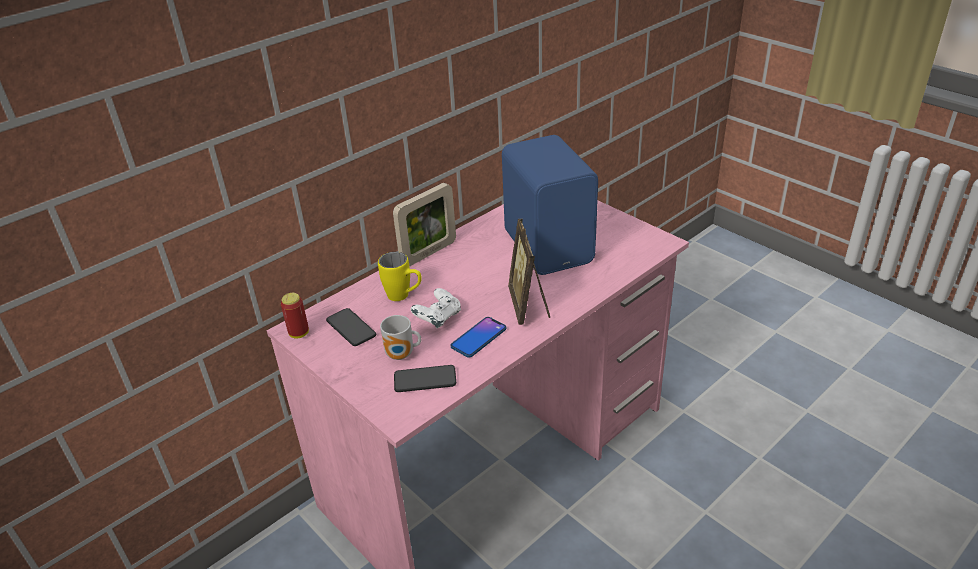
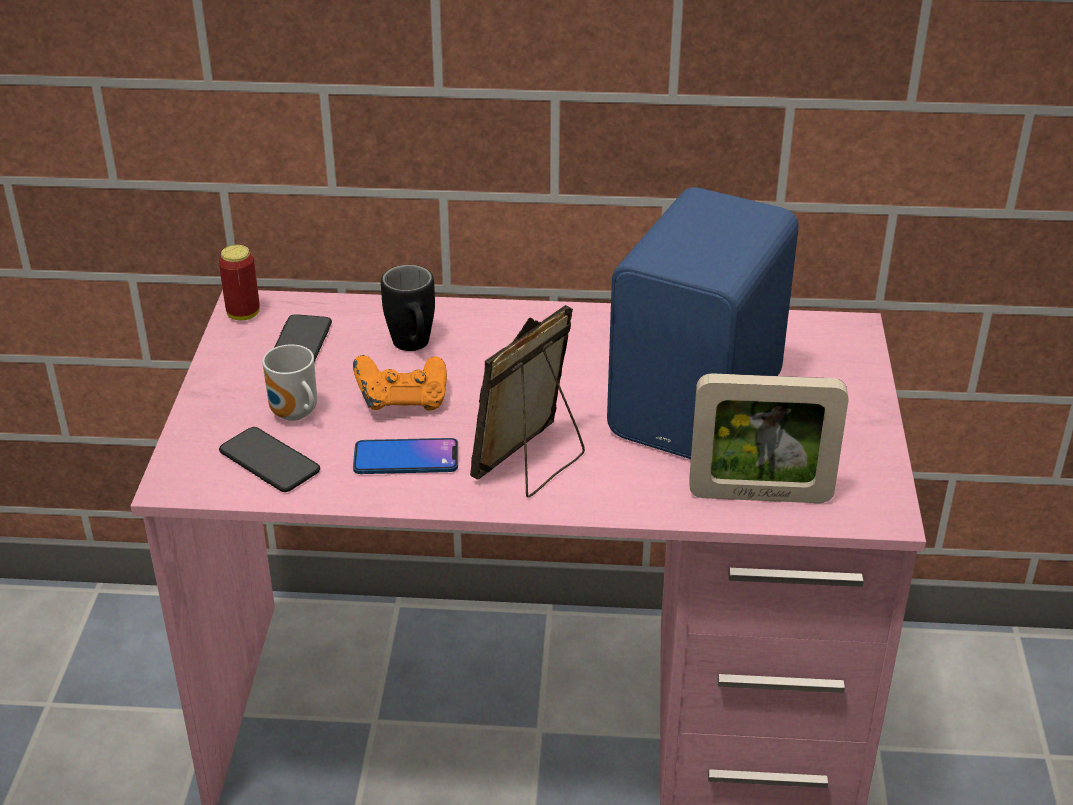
camera: 45 degrees right, 0 degrees up
(404, 296) = (414, 348): yellow mug -> black mug
(428, 253) = (533, 313): picture frame -> picture frame (760, 495)
(438, 319) = (403, 402): white game controller -> orange game controller

